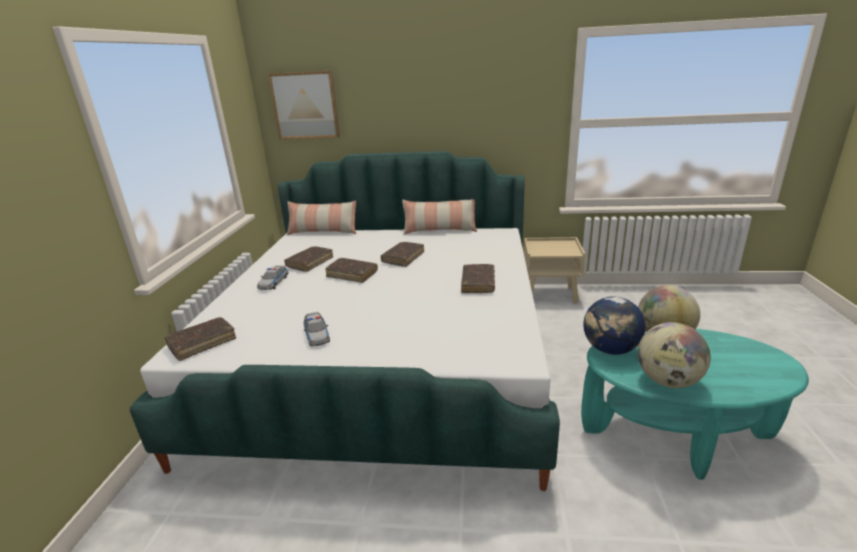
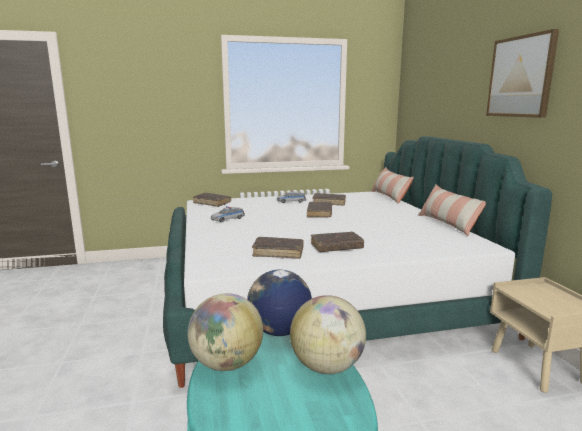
camera: 70 degrees right, 10 degrees down
(305, 105) = (418, 92): picture -> picture (521, 77)
(403, 258) = (365, 221): brown book -> brown book (278, 253)

